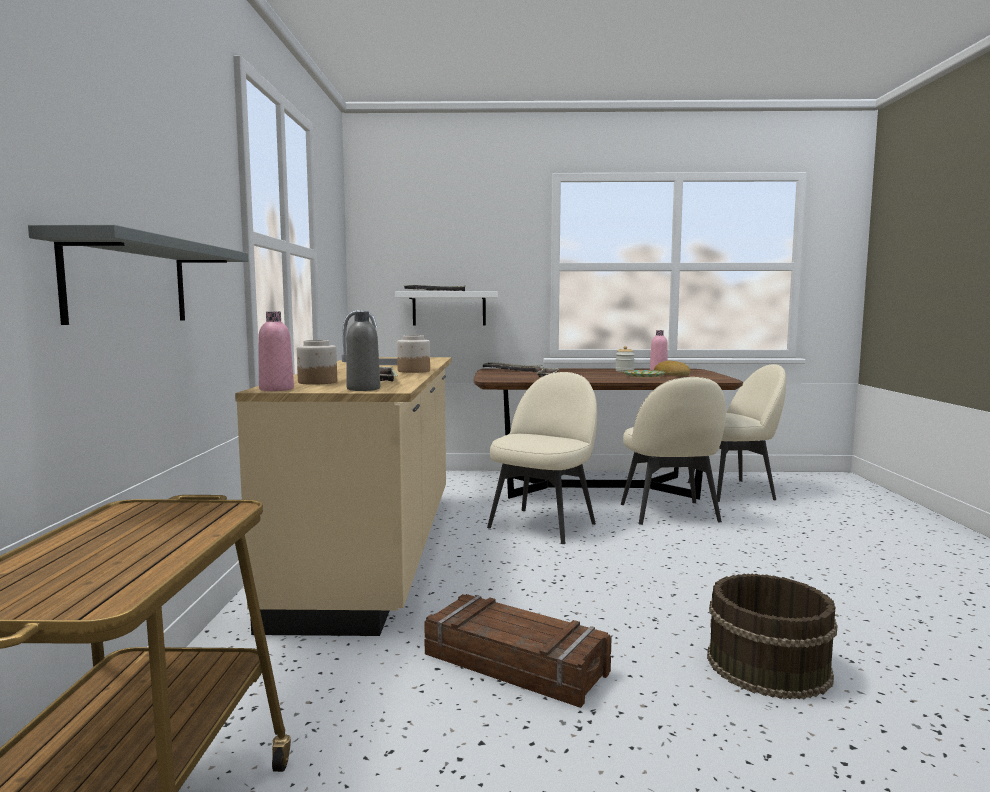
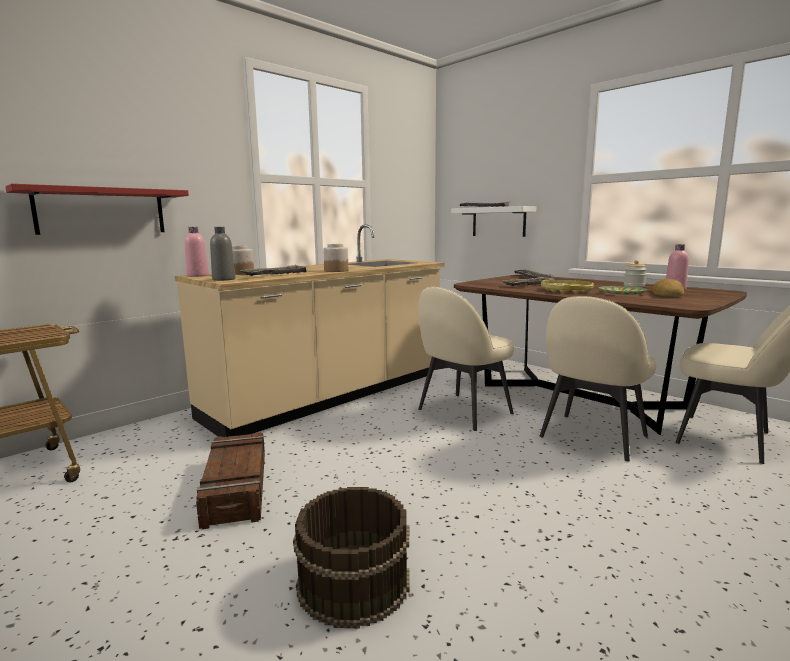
camera: 45 degrees right, 5 degrees up
(128, 282) = (101, 211): grey shelf -> red shelf
(543, 525) = (463, 412): beige chair -> beige chair turned 150 degrees clockwise
(598, 378) = (566, 290): none -> yellow tray

